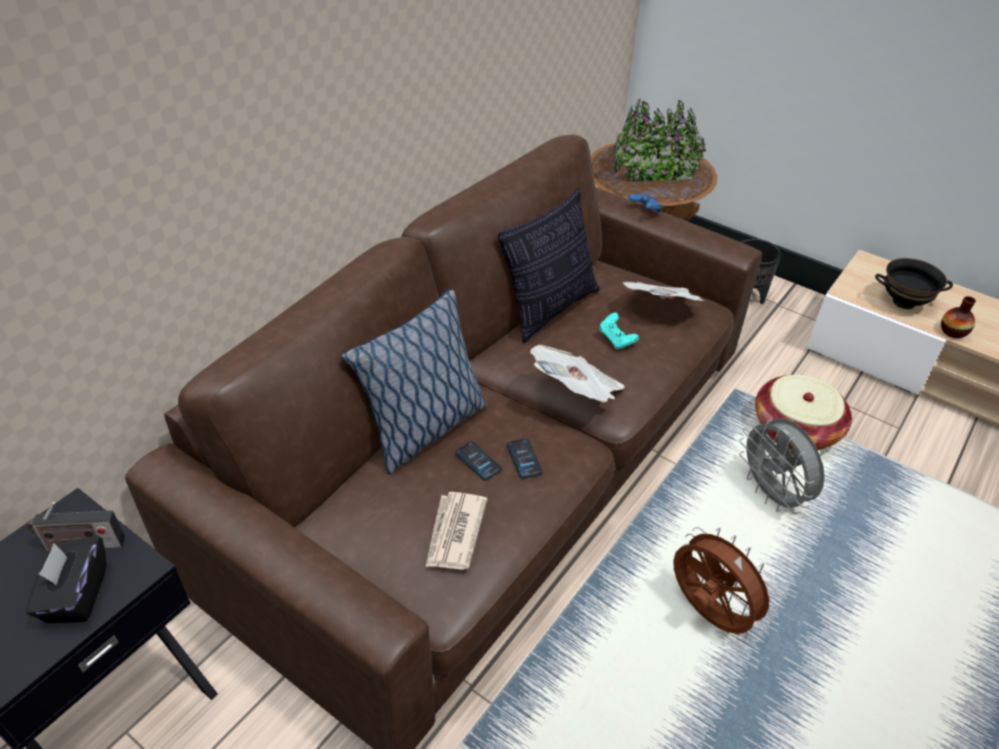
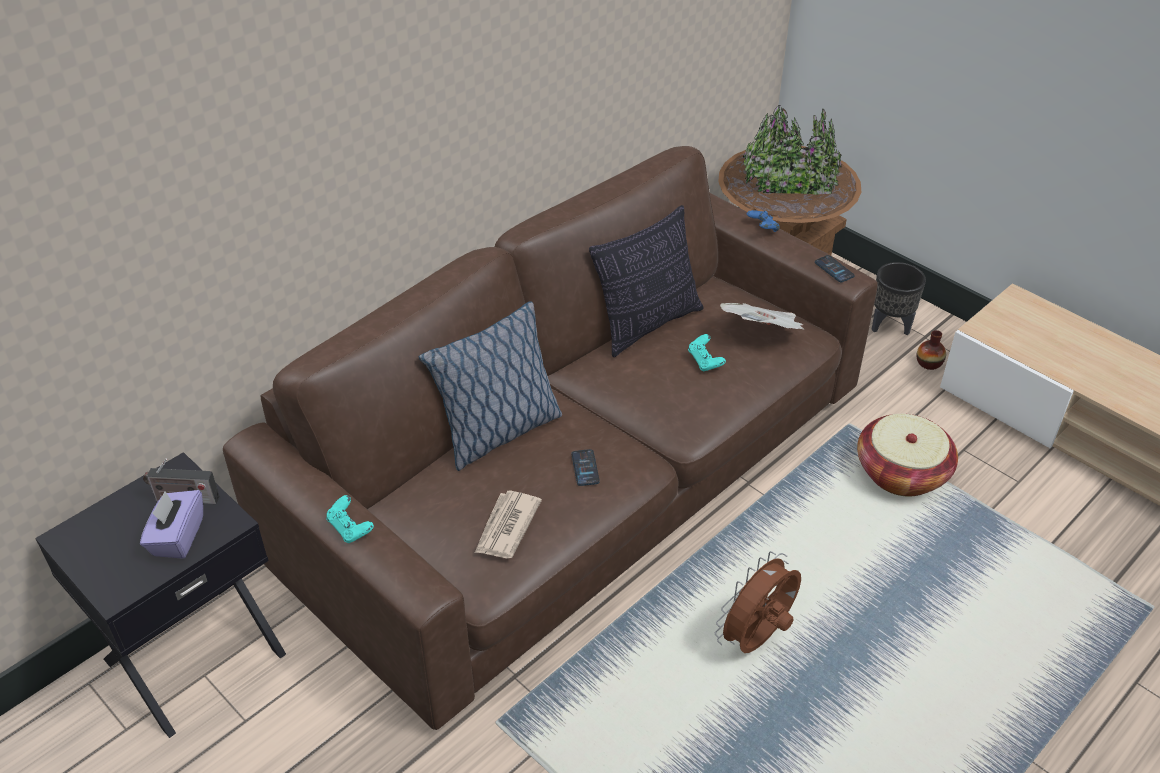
camera: 10 degrees right, 0 degrees up
(76, 595) = (177, 537): black tissue box -> purple tissue box
(285, 559) = (350, 529): none -> turquoise game controller
(478, 461) = (541, 466): phone -> phone (834, 269)
(576, 392) = (651, 410): newspaper -> none
(707, 613) = (757, 639): brown fan -> brown fan turned 105 degrees counterclockwise
(772, 494) = (856, 534): grey fan -> none
(903, 302) = (1041, 346): black bowl -> none
(953, 331) = (1084, 382): vase -> vase (928, 363)

